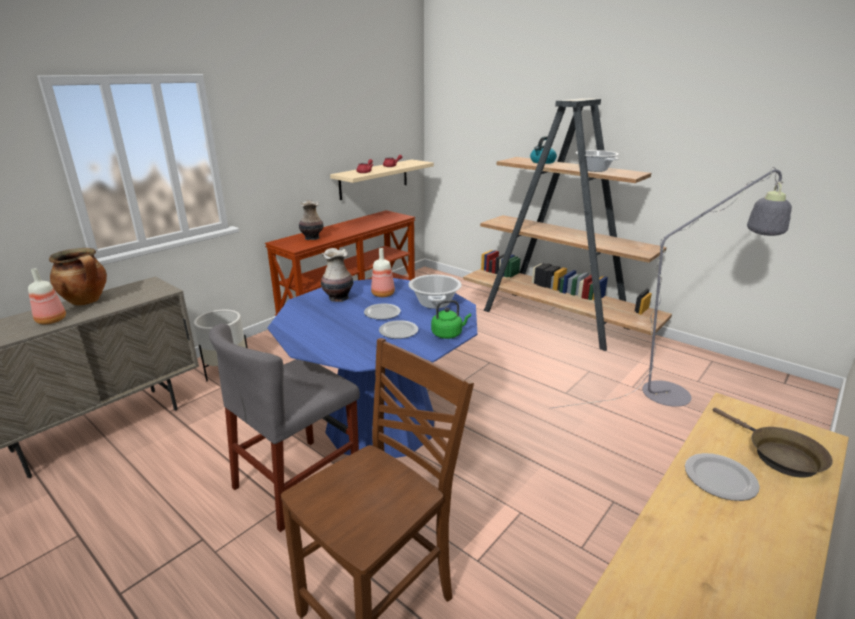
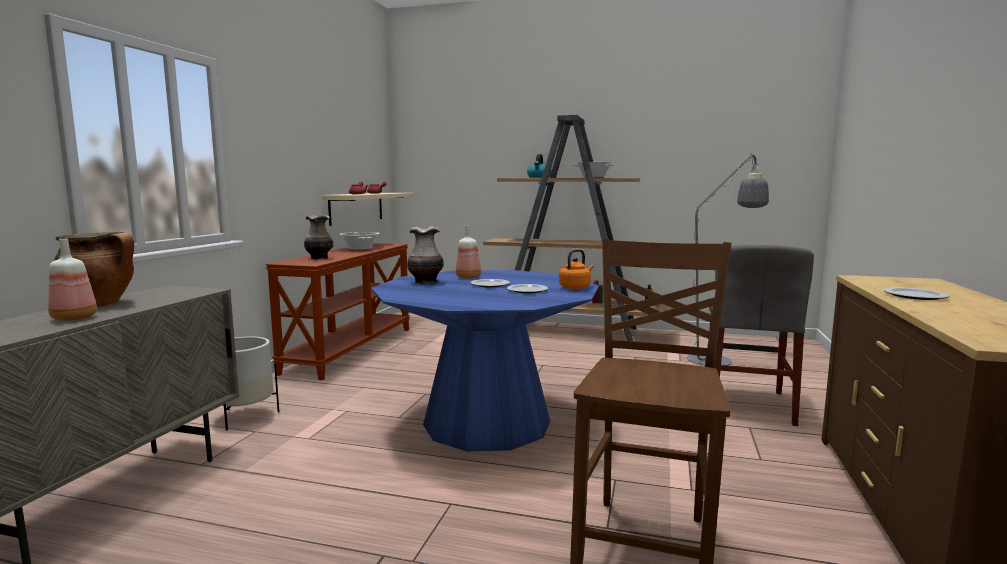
camera: 25 degrees left, 15 degrees down
(297, 481) = (446, 482): grey chair -> grey chair (747, 404)
(435, 303) = (528, 277): cooking pot -> cooking pot (360, 249)
(448, 334) = (576, 287): green kettle -> orange kettle
(779, 455) = (923, 286): brown frying pan -> none

